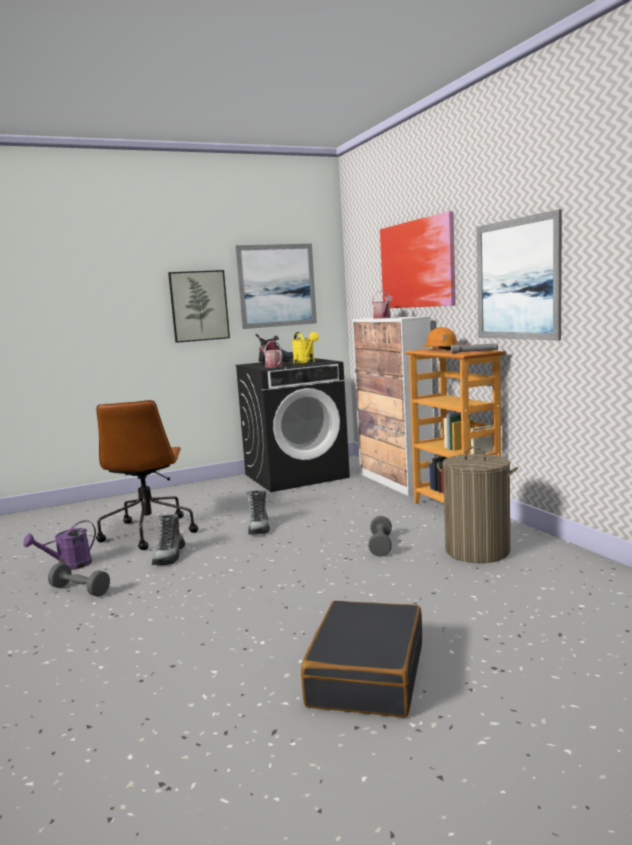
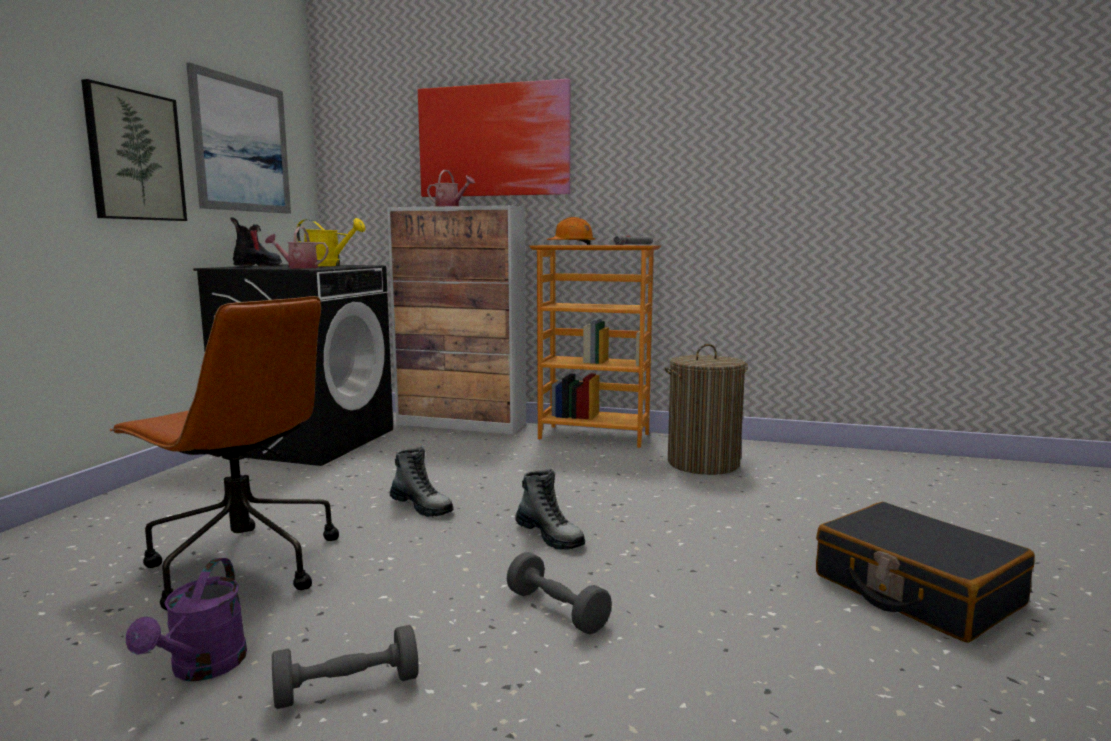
camera: 50 degrees left, 0 degrees up
(169, 556) = (380, 581): boot -> boot (550, 536)
(381, 545) = (614, 483): grey dumbbell -> grey dumbbell (557, 610)
(517, 279) = (677, 166): picture -> none

